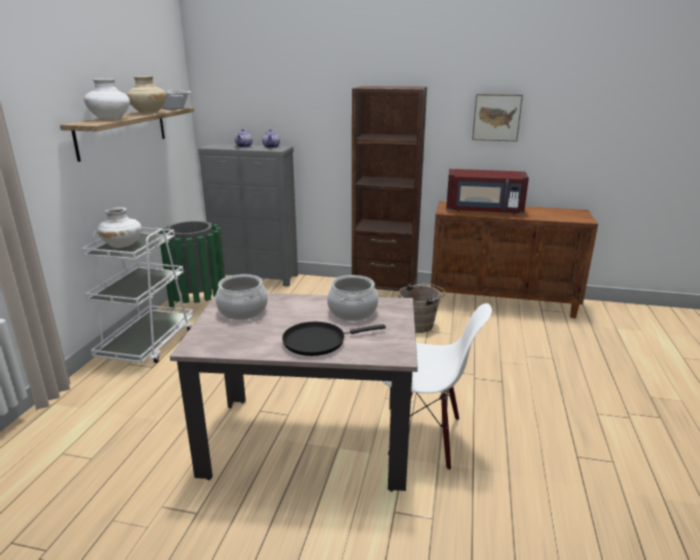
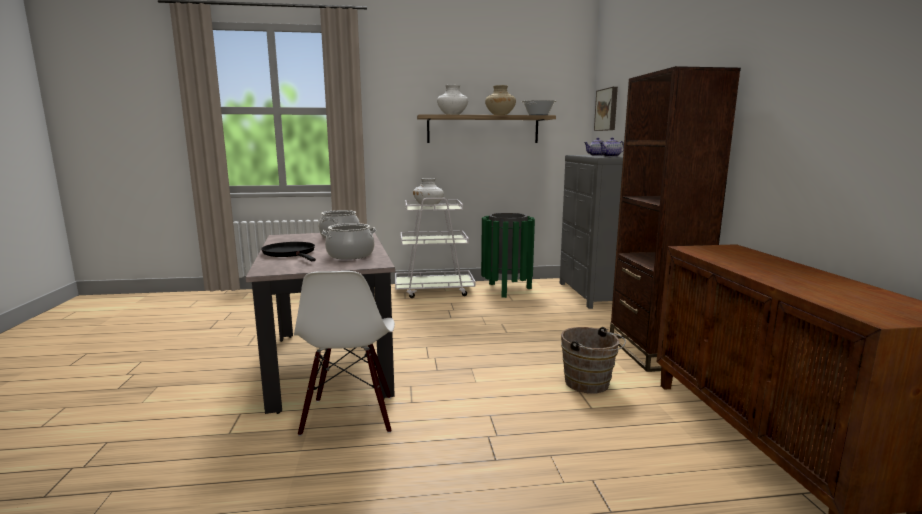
camera: 70 degrees right, 10 degrees down
(484, 210) = (746, 261): red microwave -> none
(496, 117) = (825, 104): picture -> picture (607, 109)

